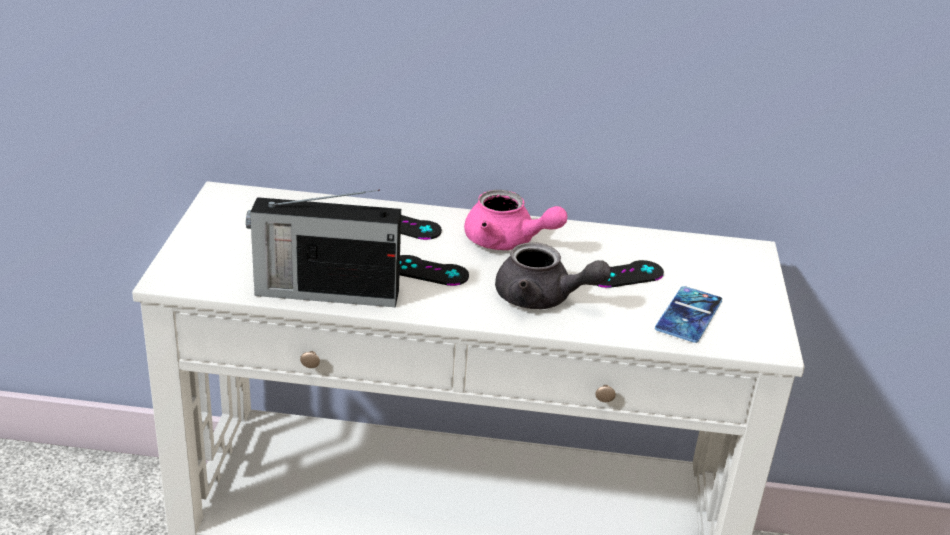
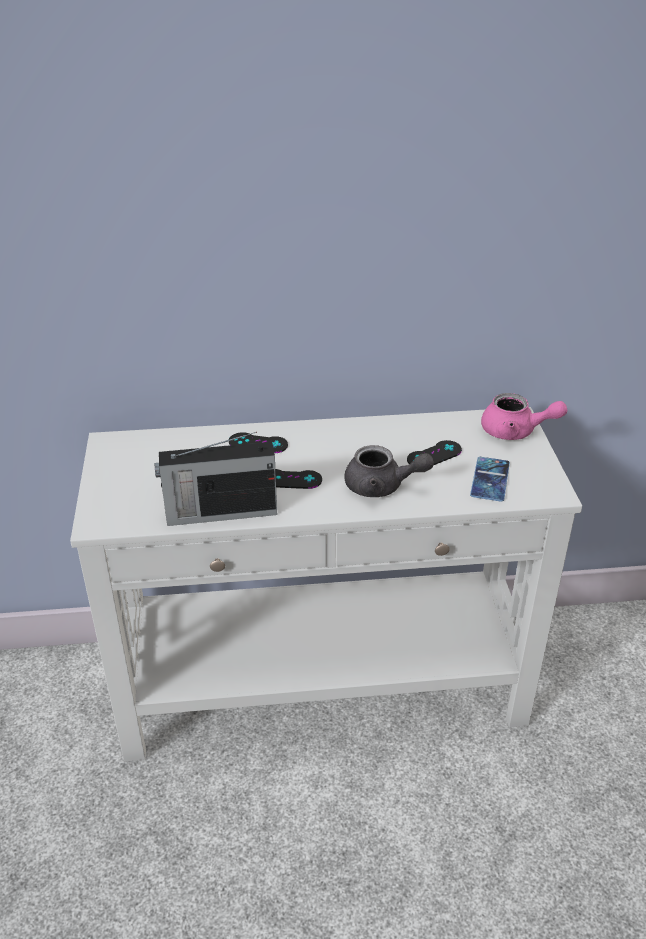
camera: 10 degrees left, 5 degrees up
(507, 242) = (339, 443): pink teapot -> pink teapot (515, 431)

